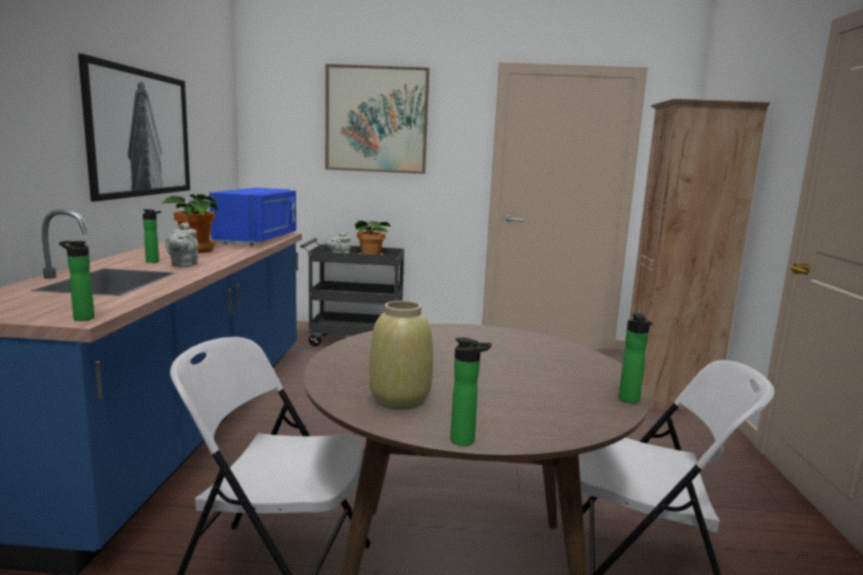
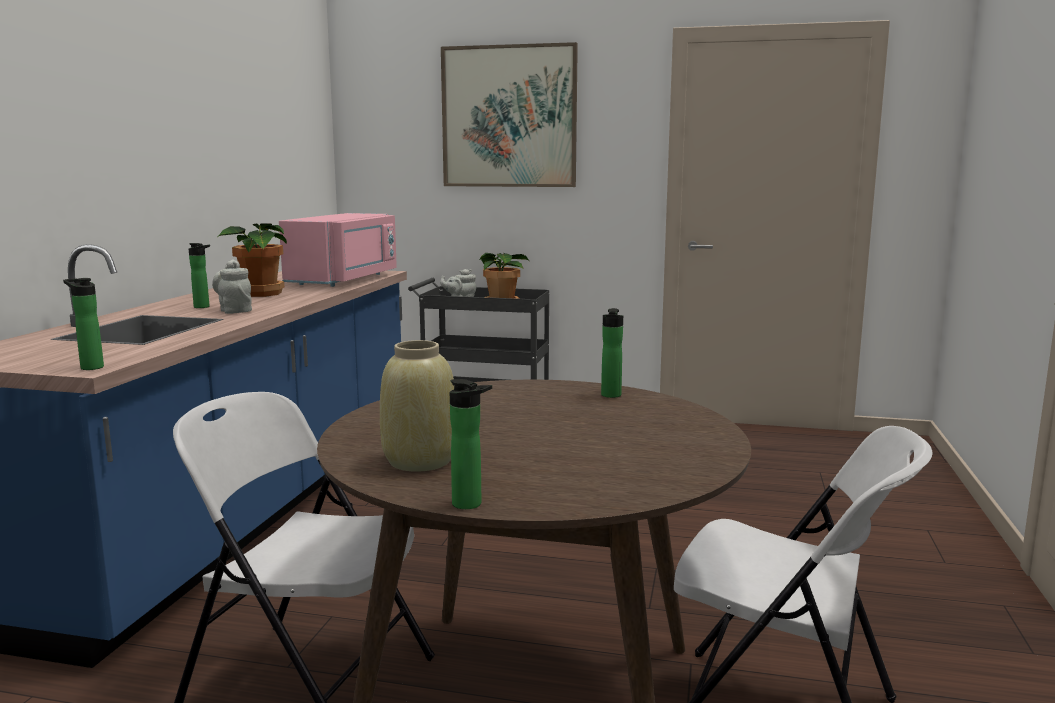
camera: 10 degrees right, 0 degrees up
(141, 133) = (197, 150): picture -> none
(183, 265) = (235, 310): grey teapot -> grey teapot turned 135 degrees clockwise
(258, 239) = (345, 280): blue microwave -> pink microwave
(630, 401) = (714, 469): bottle -> bottle (610, 396)
(666, 398) = (908, 497): brown cabinet -> none

